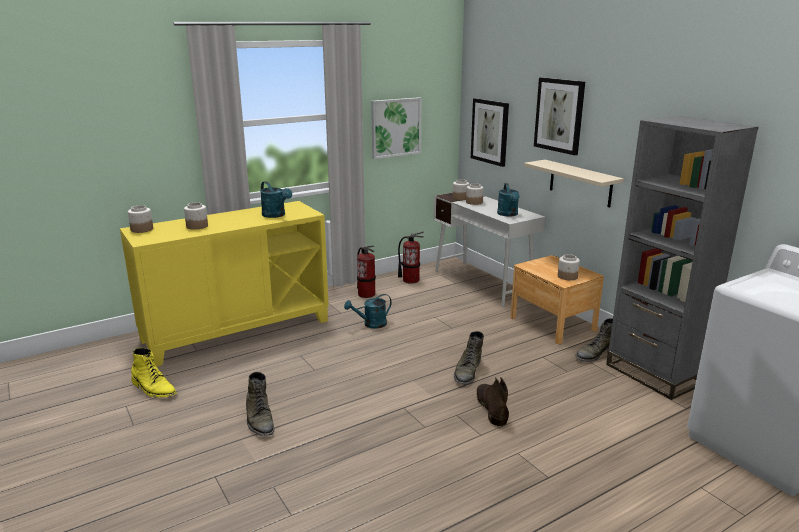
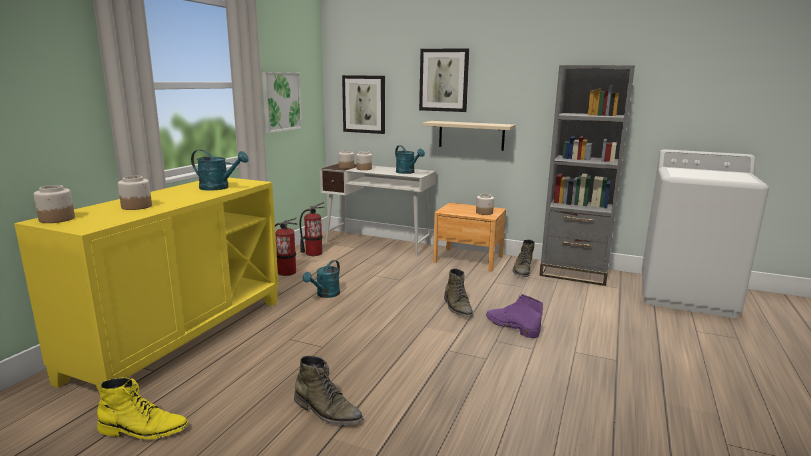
camera: 35 degrees left, 5 degrees down
(491, 407) = (511, 327): brown boot -> purple boot

